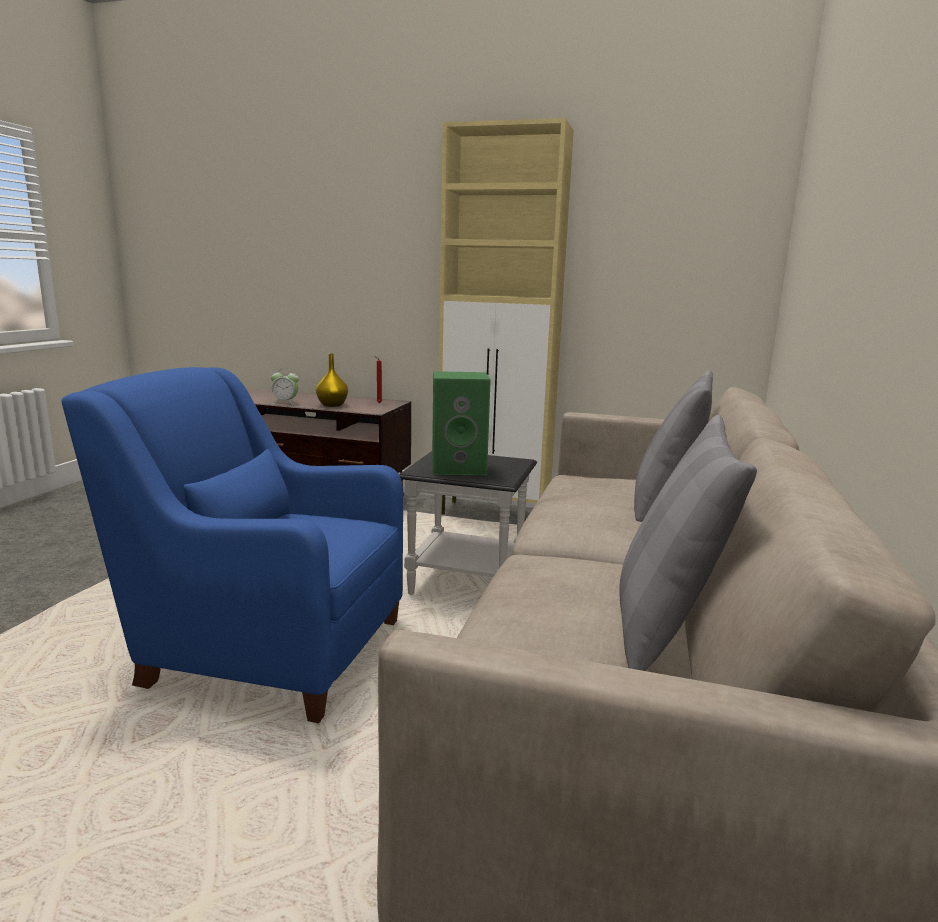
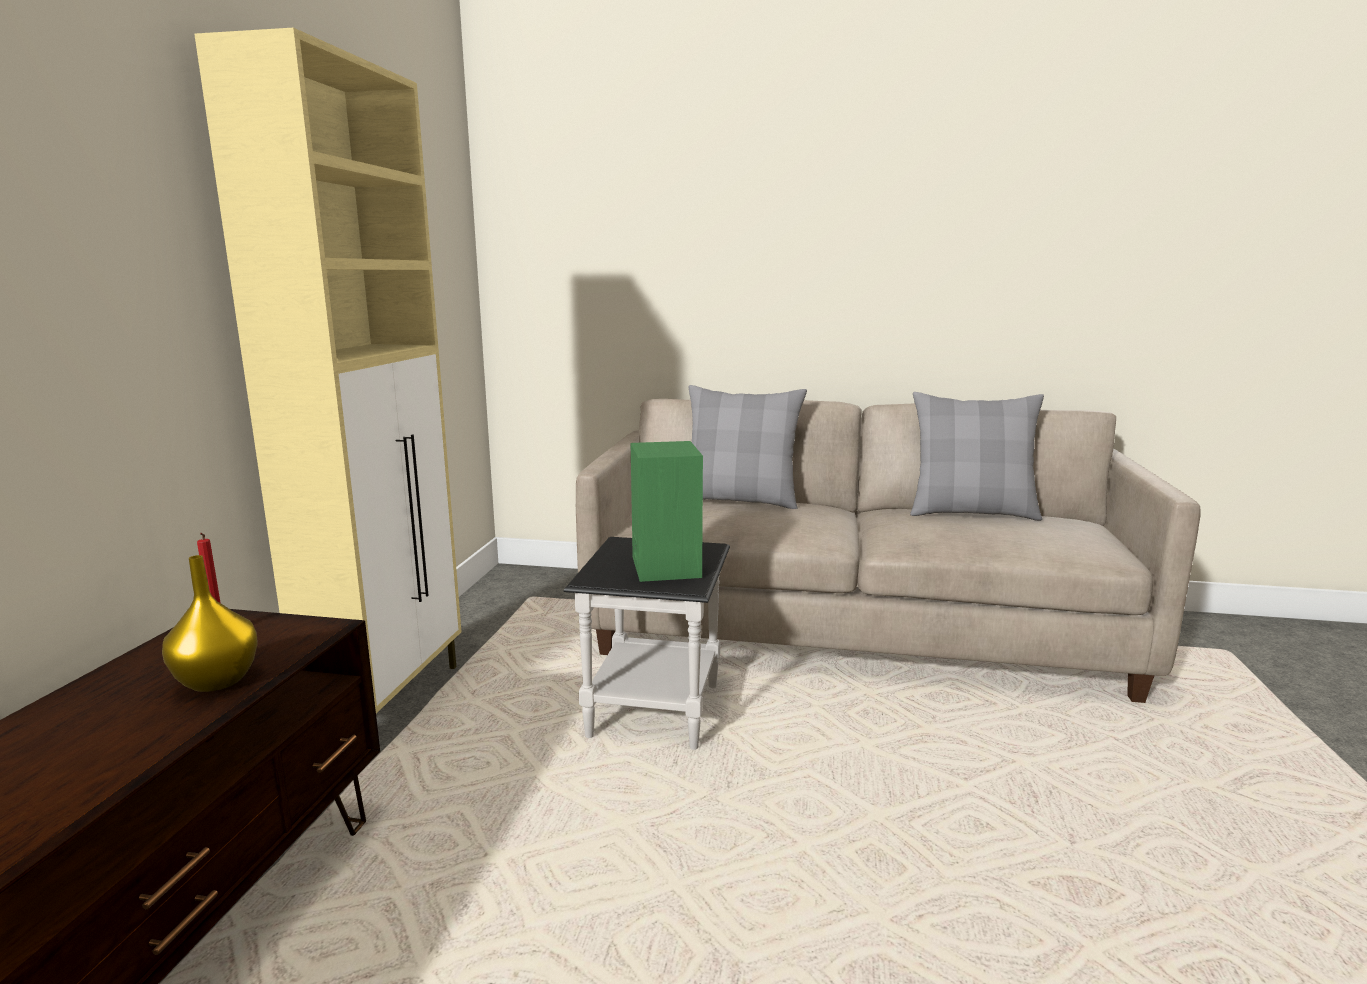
camera: 95 degrees left, 0 degrees up
(265, 648) = (883, 847): blue armchair -> none
(285, 402) = (125, 754): alarm clock -> none

